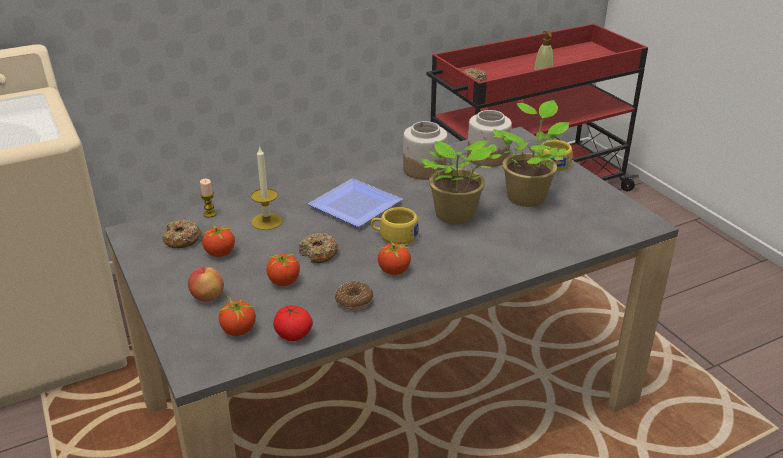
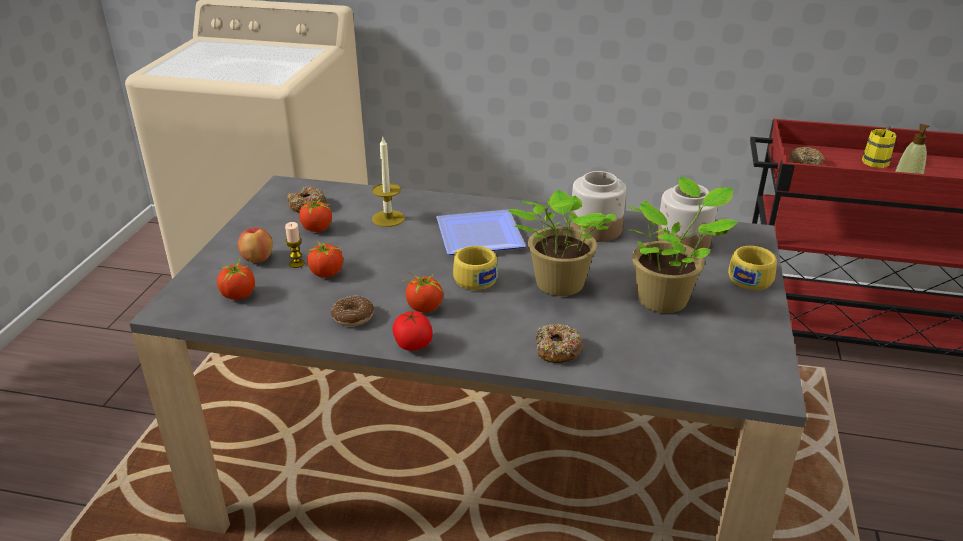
camera: 40 degrees right, 0 degrees up
(210, 214) = (356, 194): candle -> candle (296, 263)
(293, 335) = (267, 320): tomato -> tomato (413, 344)
(319, 253) = (387, 263): donut -> donut (557, 350)
(508, 65) = (877, 160): none -> yellow mug

